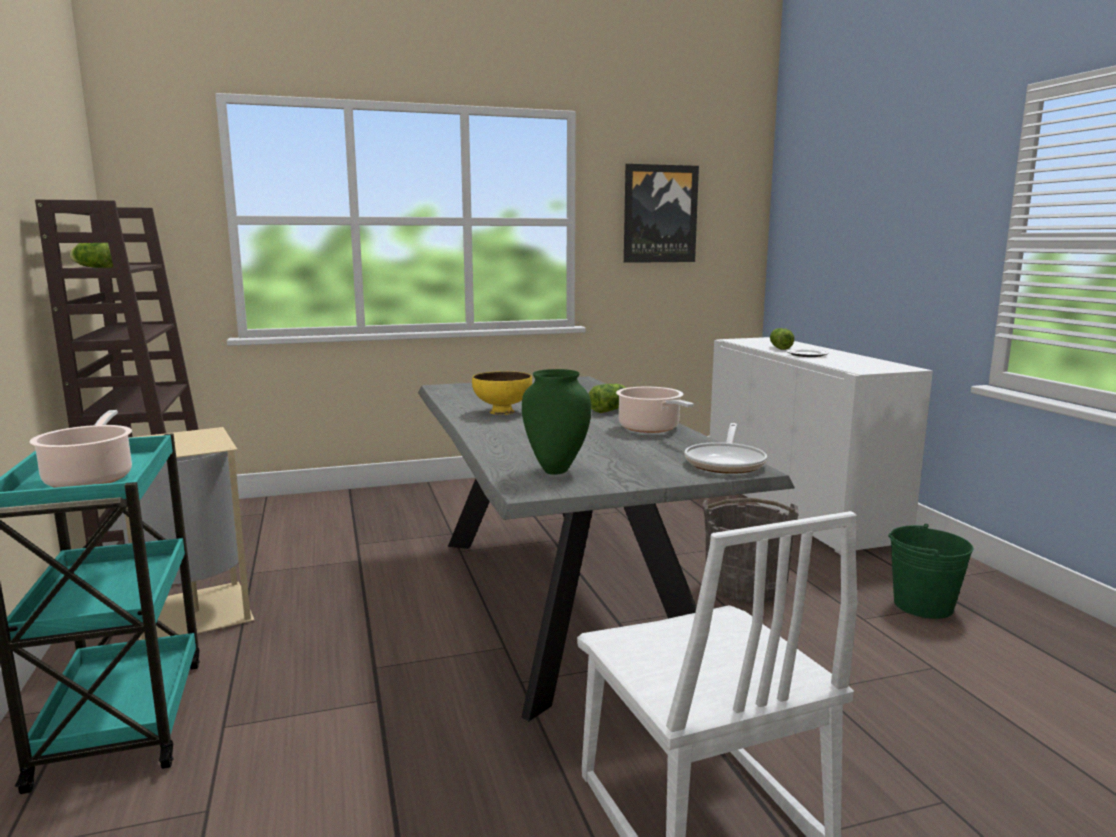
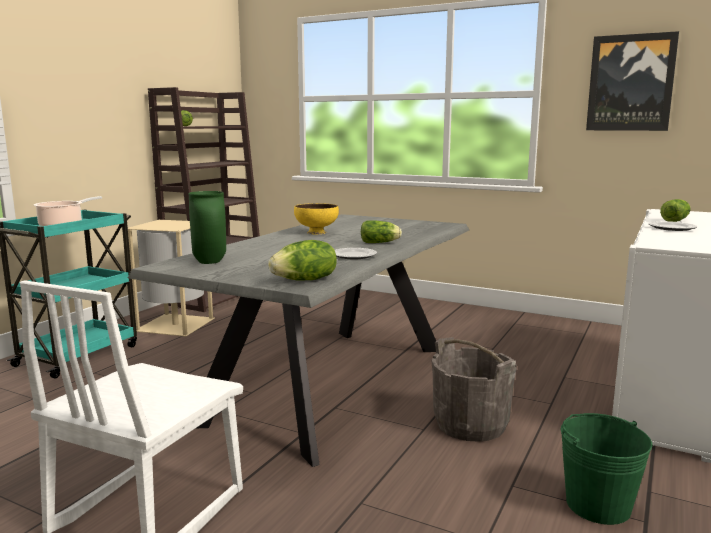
camera: 45 degrees right, 0 degrees up
(651, 428) = (353, 256): cooking pot -> plate
(726, 462) = (305, 280): frying pan -> lettuce

